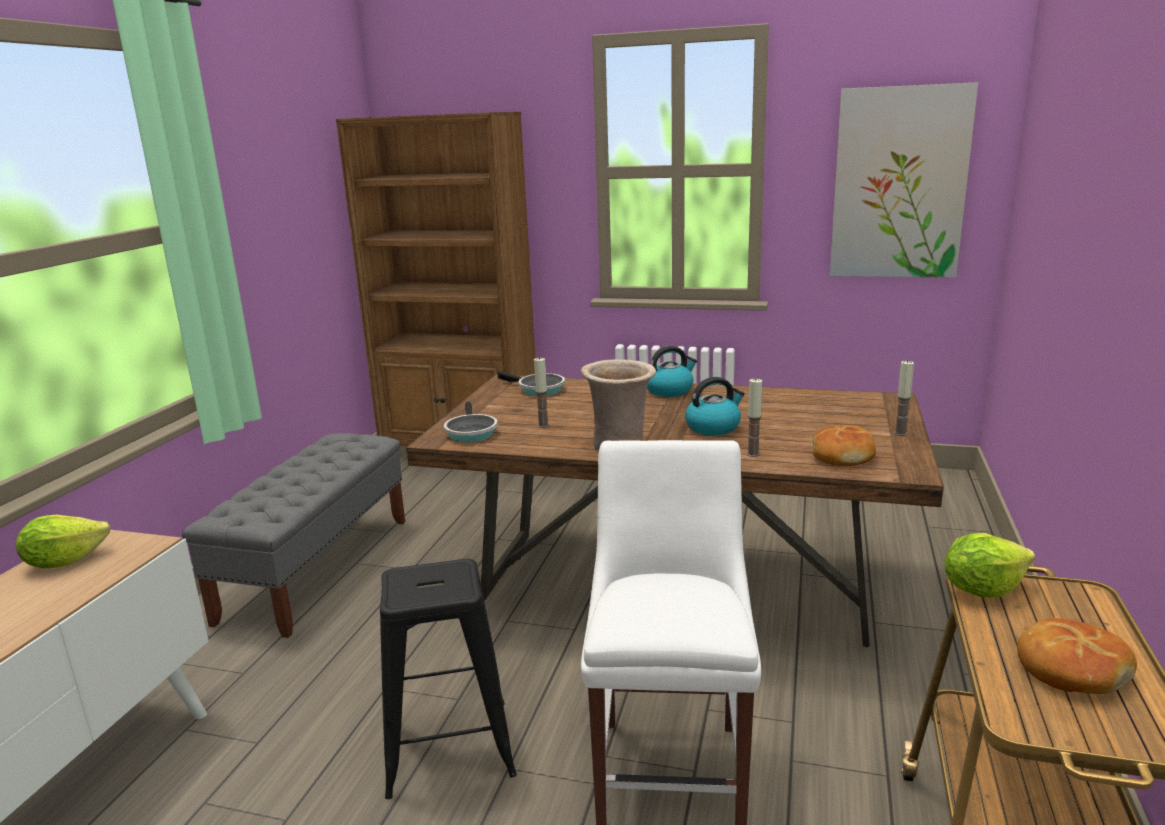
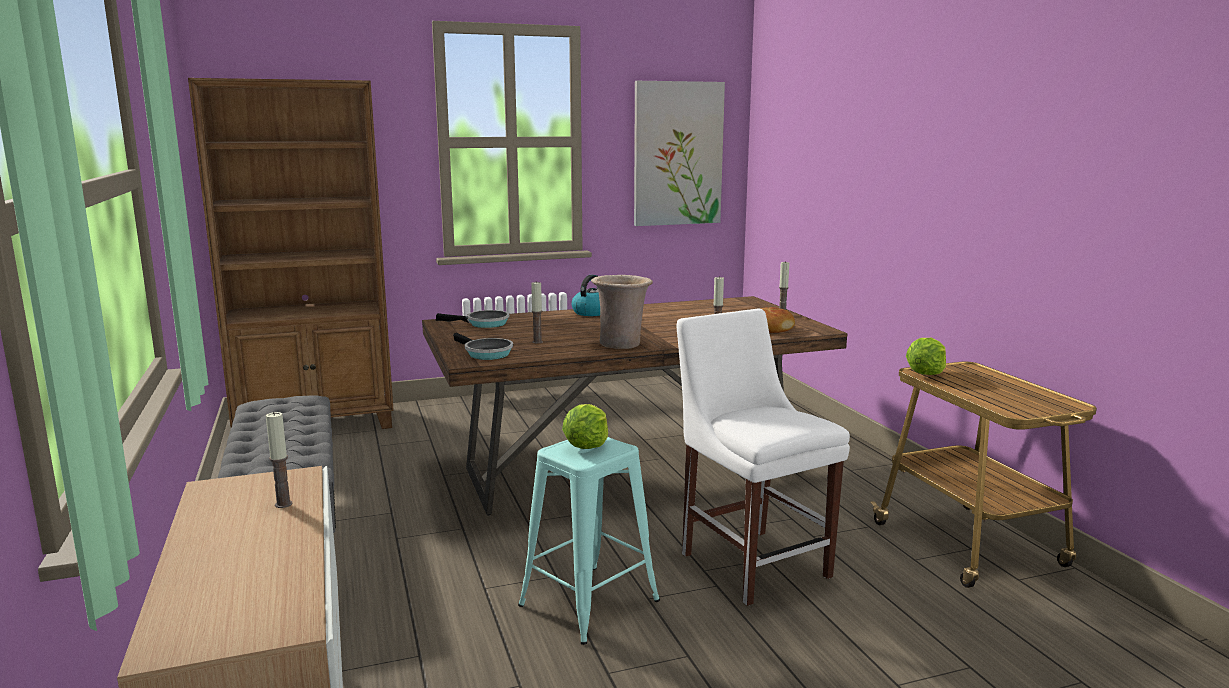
camera: 35 degrees left, 5 degrees down
(64, 561) = (229, 504): lettuce -> lettuce (587, 445)
(89, 575) = (283, 504): none -> candle
(449, 747) = (589, 603): black stool -> turquoise stool
(713, 427) = (664, 326): kettle -> none
(1070, 670) = (1005, 393): bread -> none

